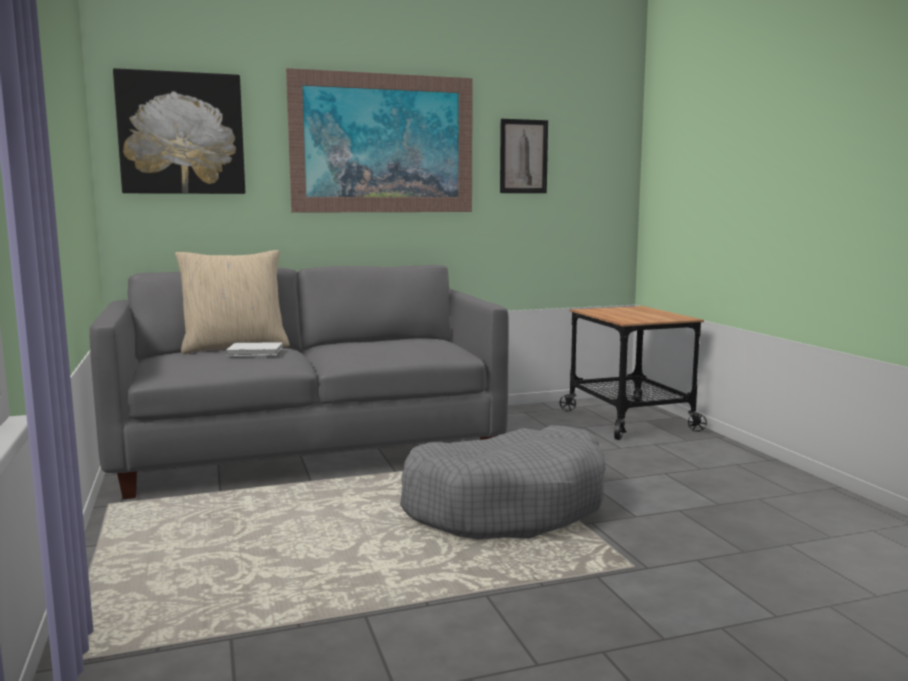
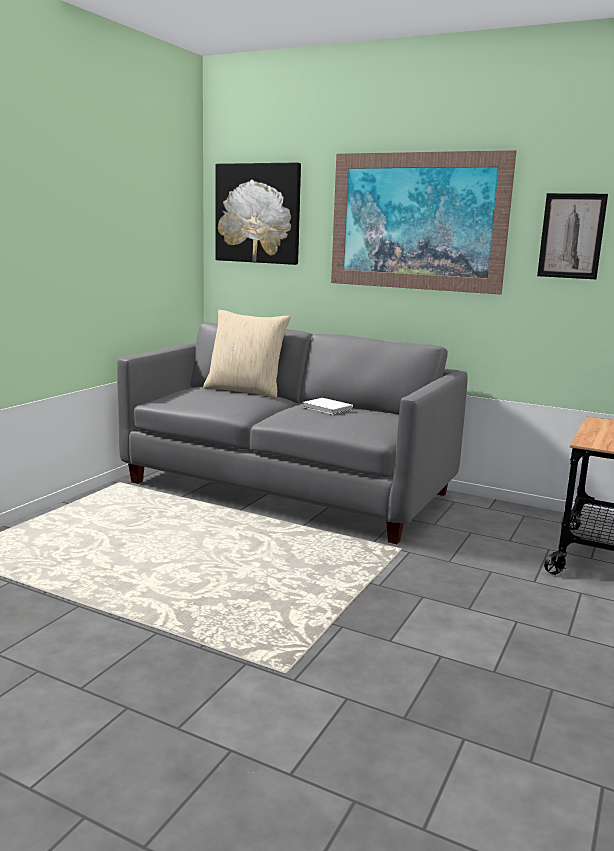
camera: 45 degrees right, 5 degrees up
(256, 352) = (232, 397): white book -> white book (327, 408)
(506, 506) = (314, 583): grey dog bed -> none

